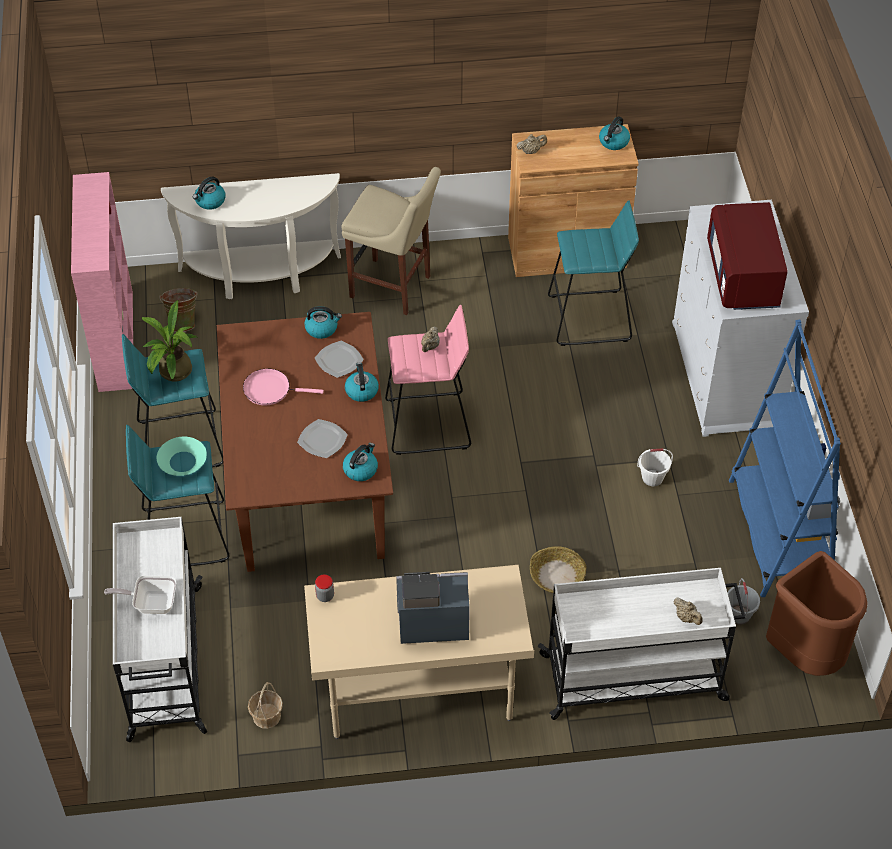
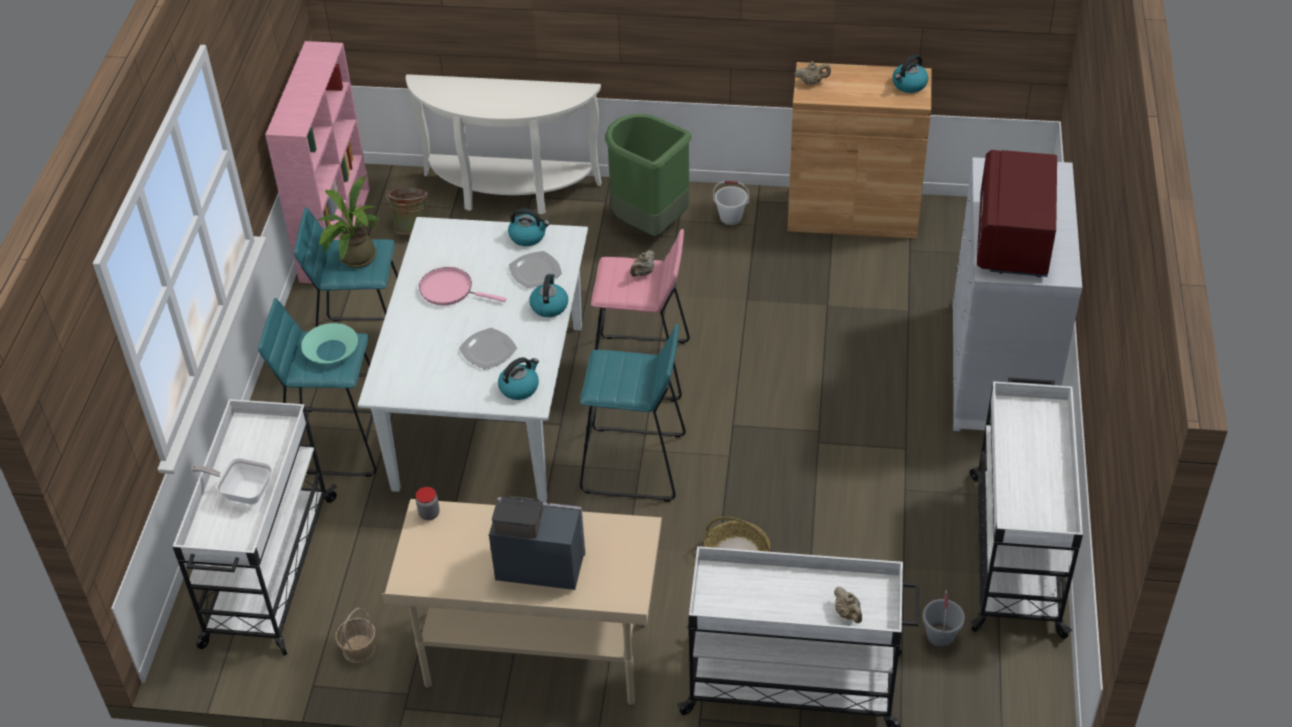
camera: 15 degrees right, 5 degrees down
(210, 201) = (452, 94): kettle -> none
(307, 478) = (489, 404): brown dining table -> white dining table
(394, 288) = (648, 224): beige stool -> green trash can
(590, 318) = (858, 285): turquoise stool -> turquoise stool (634, 465)
(652, 477) = (880, 466): white bucket -> white bucket (731, 217)
(779, 533) = (1015, 552): blue bookcase -> white cart
(806, 653) = (1010, 695): brown trash can -> none

